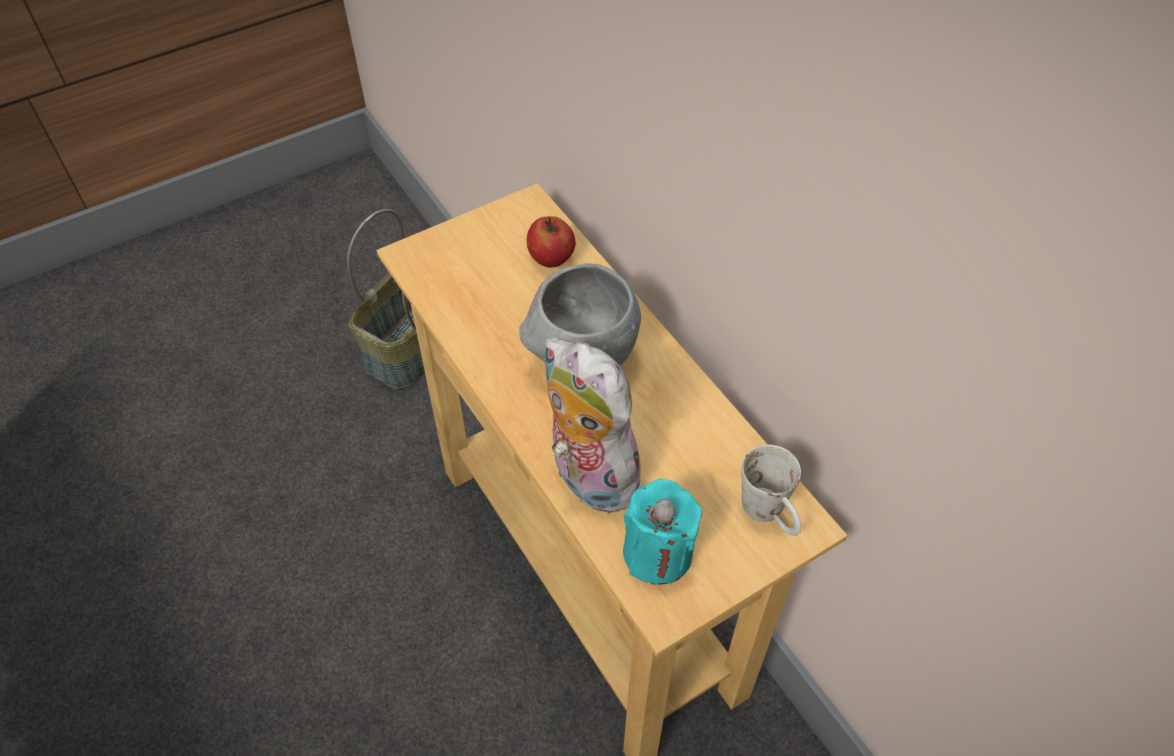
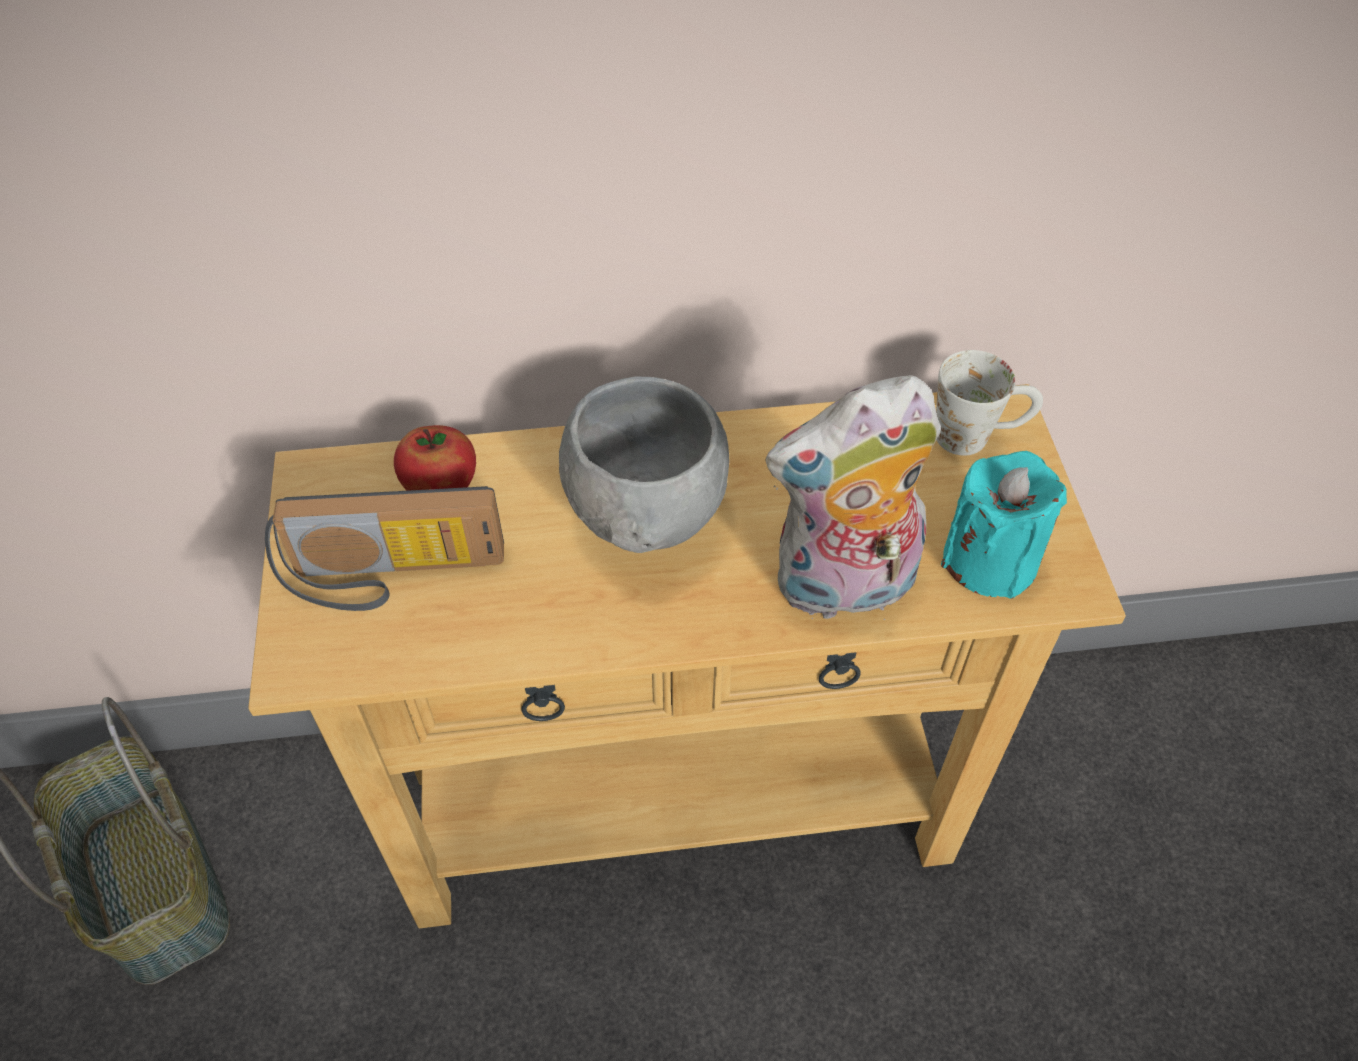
camera: 65 degrees left, 0 degrees up
(480, 265) = (392, 577): none -> radio

